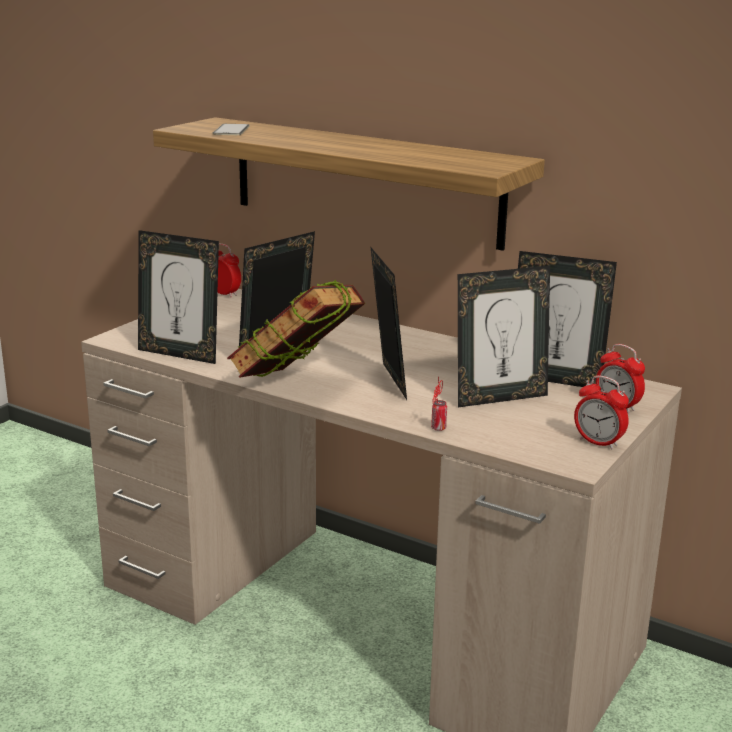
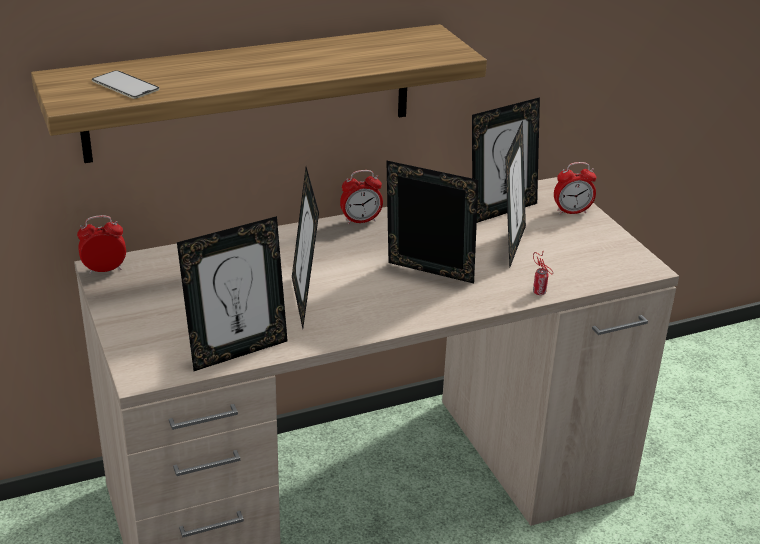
camera: 55 degrees left, 10 degrees up
(297, 385) = (388, 319): book -> none
(598, 442) = (621, 245): alarm clock -> alarm clock (361, 220)

